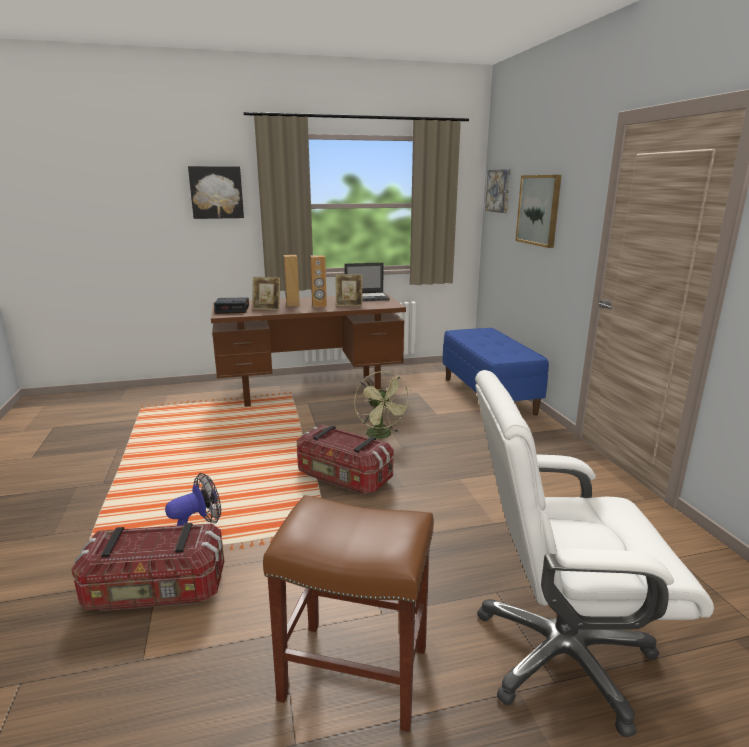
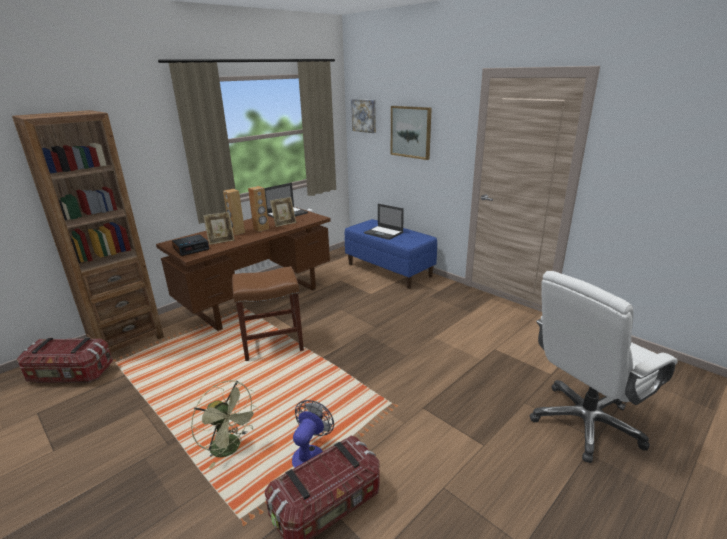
camera: 30 degrees left, 5 degrees up
(168, 393) = (126, 339): none -> brown bookcase
(216, 192) = (137, 138): picture -> none
(343, 478) = (361, 364): storage box -> storage box (70, 375)
(353, 673) = (507, 488): brown stool -> brown stool (271, 344)
(382, 436) = (353, 322): green fan -> green fan (230, 448)
(484, 342) = (384, 233): none -> laptop

